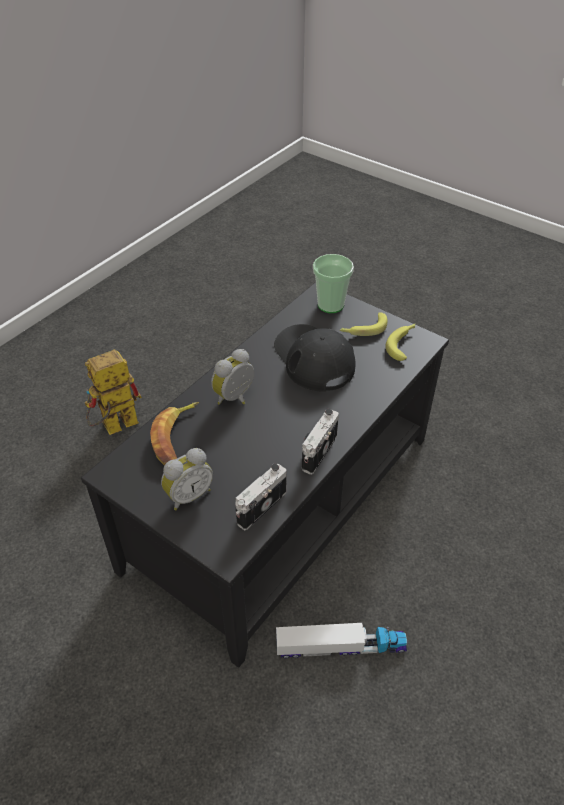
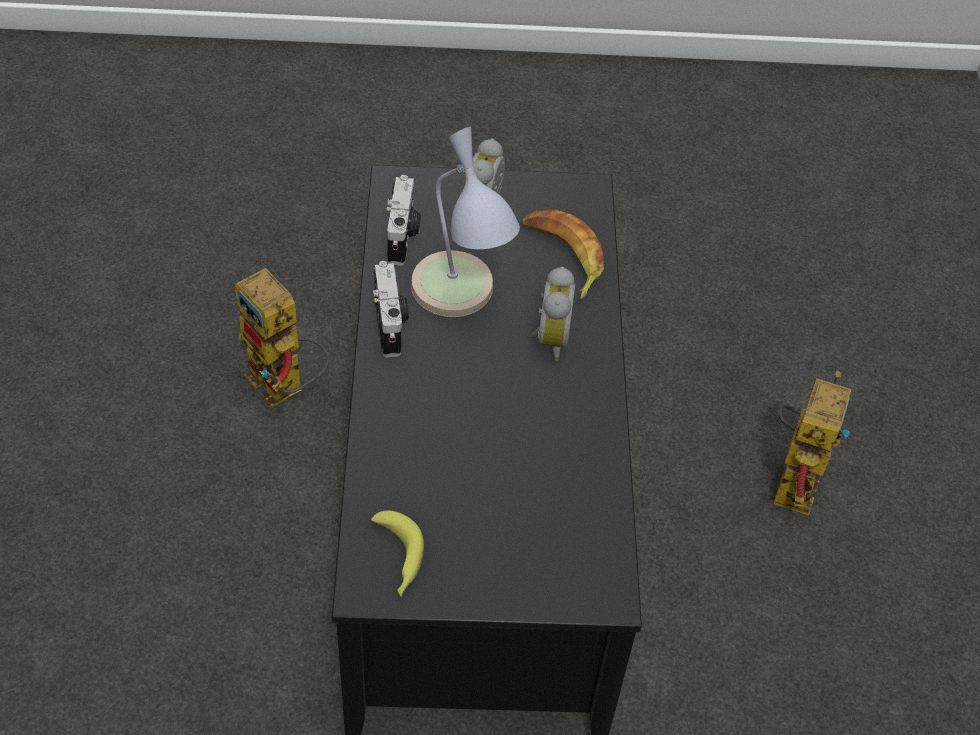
camera: 140 degrees right, 5 degrees up
(261, 445) = (462, 298): none -> table lamp
(313, 359) = (506, 454): black cap -> none
(330, 305) = (569, 577): cup -> none
(341, 647) = (285, 388): toy truck -> toy robot
(363, 329) = (479, 554): banana -> none

